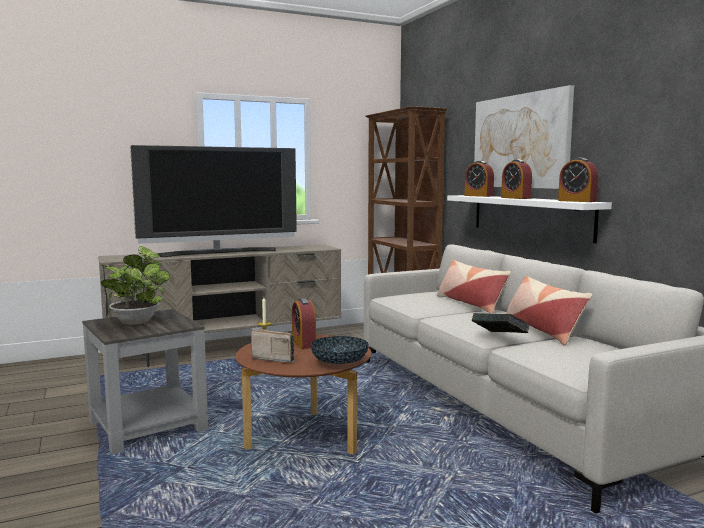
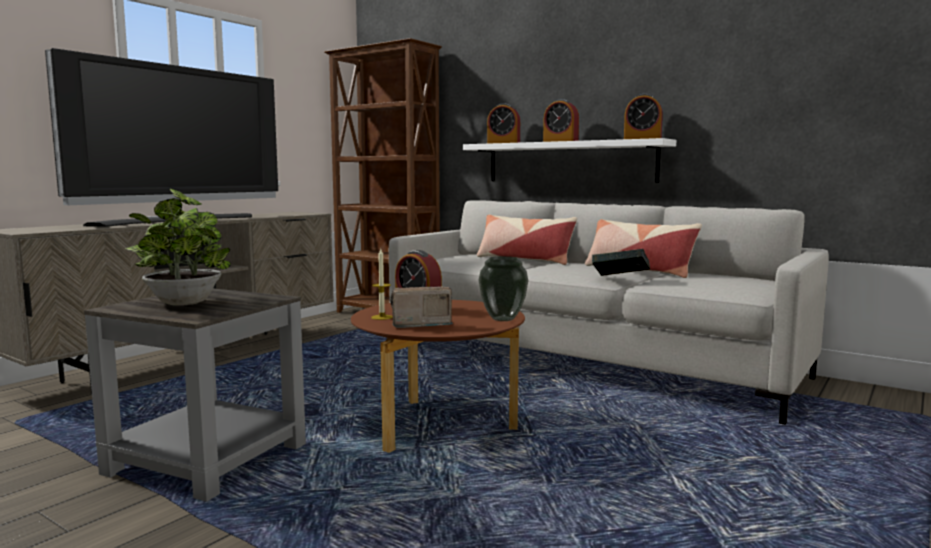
camera: 30 degrees left, 0 degrees up
(339, 363) = (503, 319): bowl -> vase
(520, 141) = (553, 82): picture -> none

